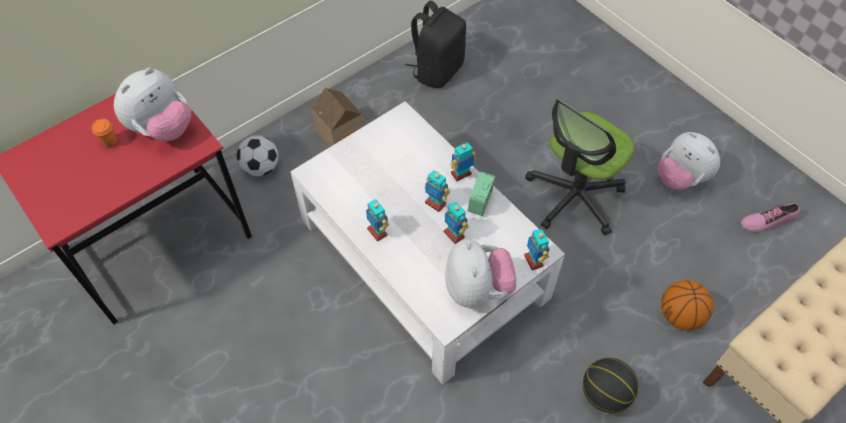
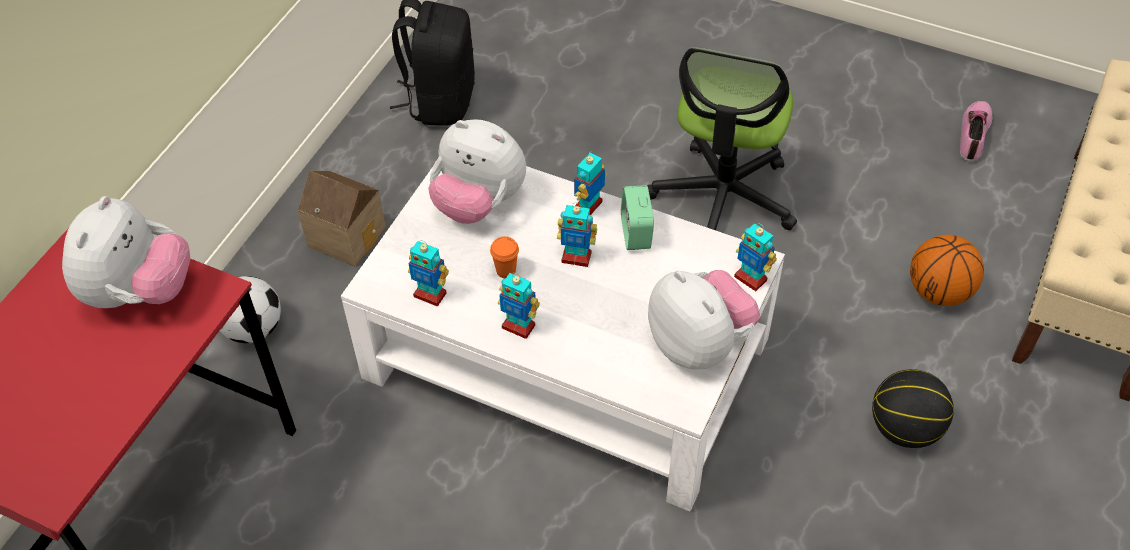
camera: 25 degrees left, 5 degrees down
(110, 142) = (65, 343): orange cup -> orange cup (506, 271)
(454, 234) = (626, 287): toy robot -> toy robot (430, 294)
(680, 178) = (842, 122): plush toy -> plush toy (479, 203)
(767, 220) = (974, 134): shoe -> shoe turned 150 degrees clockwise

